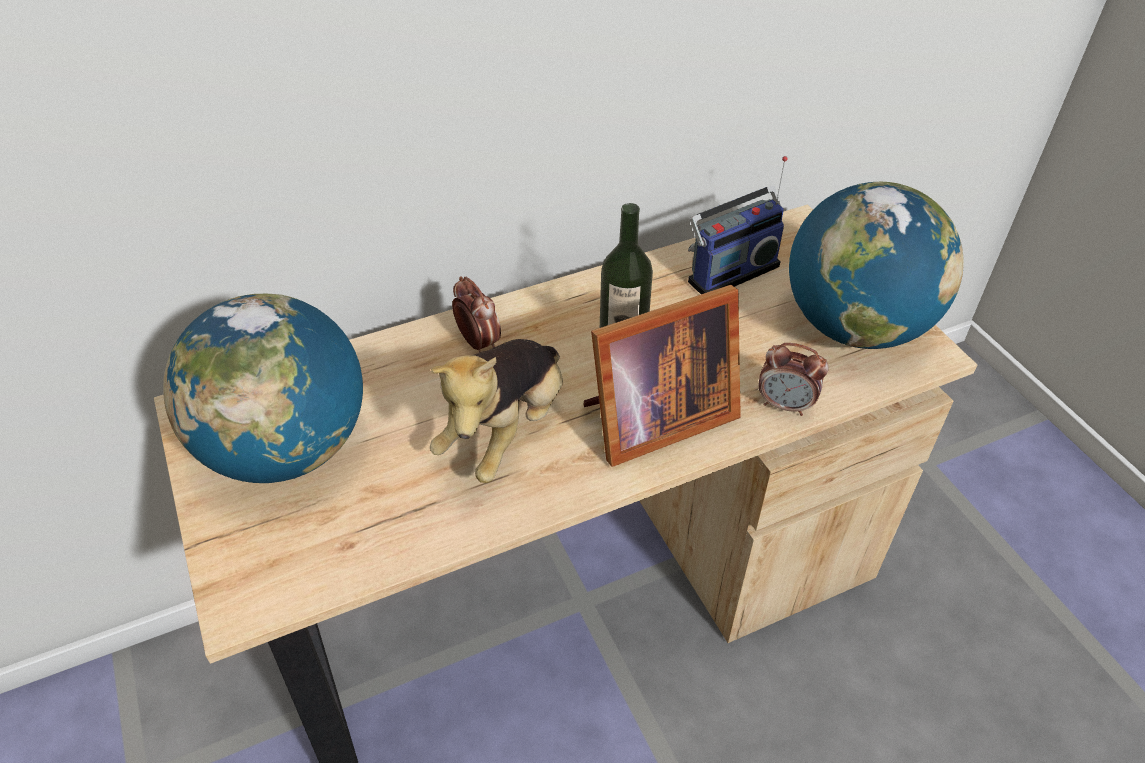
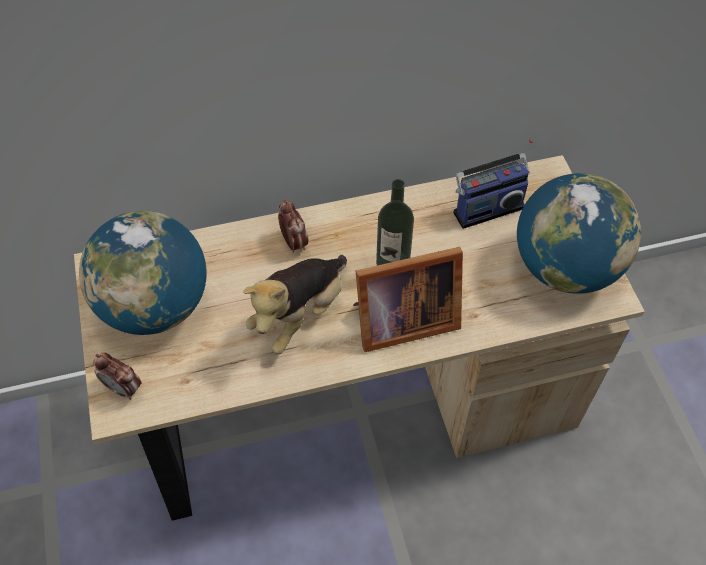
camera: 10 degrees right, 10 degrees up
(785, 405) = (495, 323): alarm clock -> alarm clock (124, 388)

